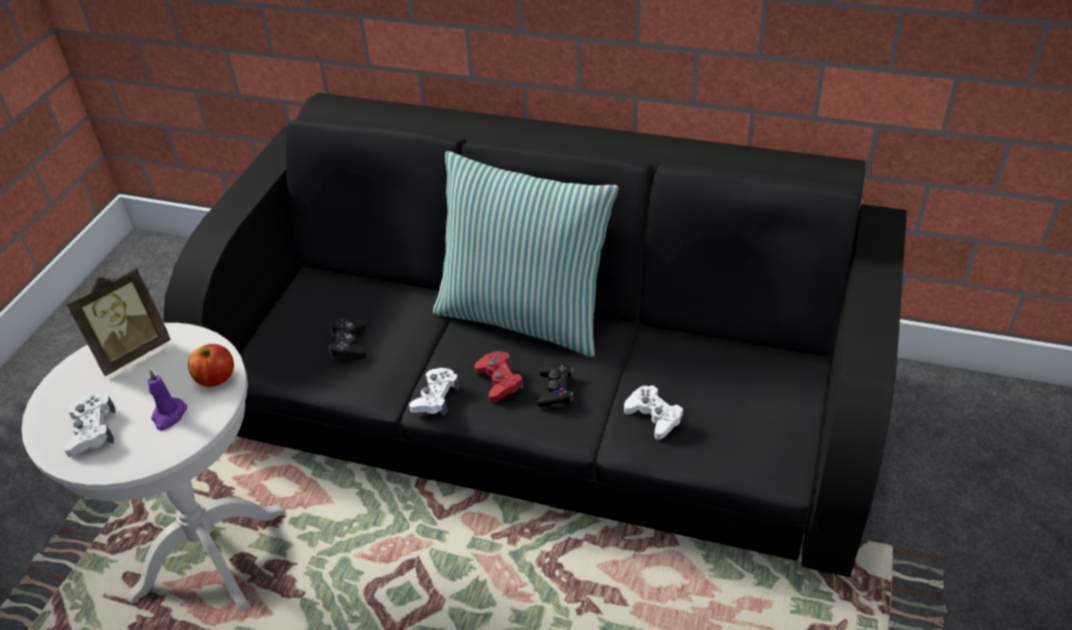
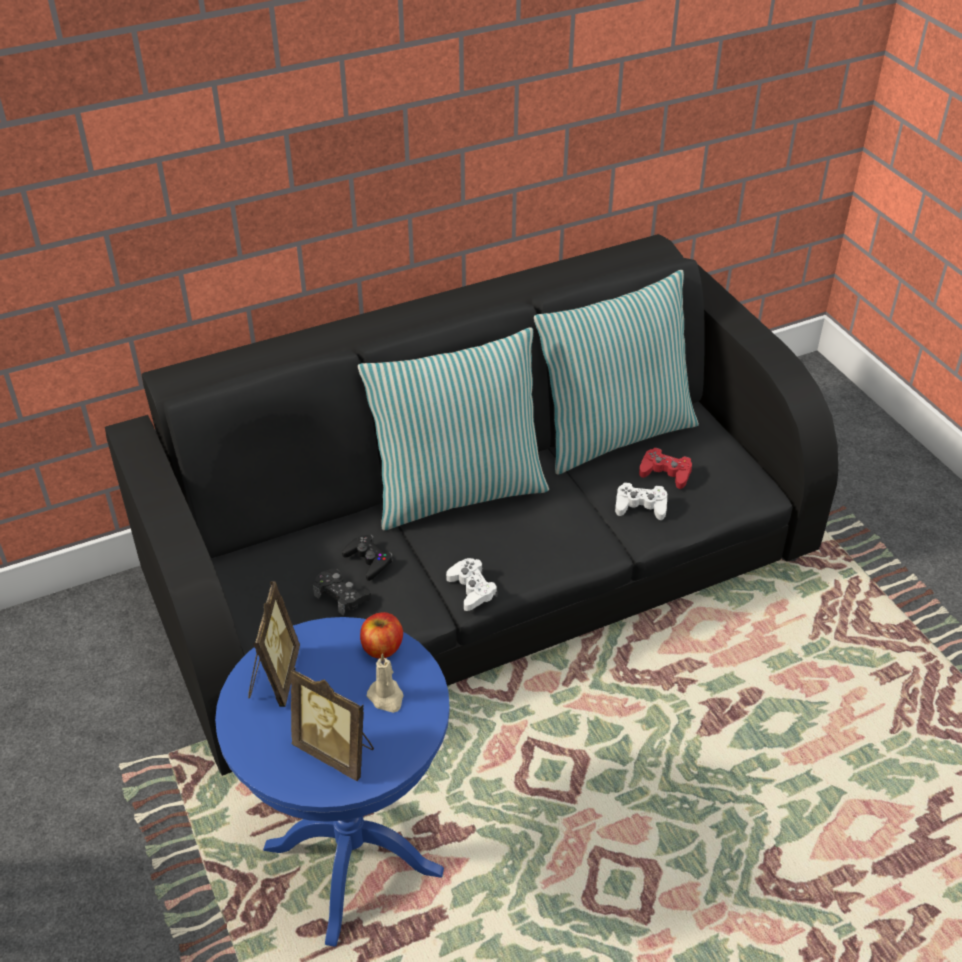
camera: 45 degrees left, 0 degrees up
(92, 430) = (337, 751): white game controller -> picture frame
(169, 415) = (386, 697): purple candle -> beige candle
(209, 553) = (353, 860): white side table -> blue side table
(499, 381) = (503, 548): red game controller -> red game controller (665, 473)
(555, 389) = (553, 529): black game controller -> black game controller (368, 560)
(710, 341) = (613, 433): none -> pillow

